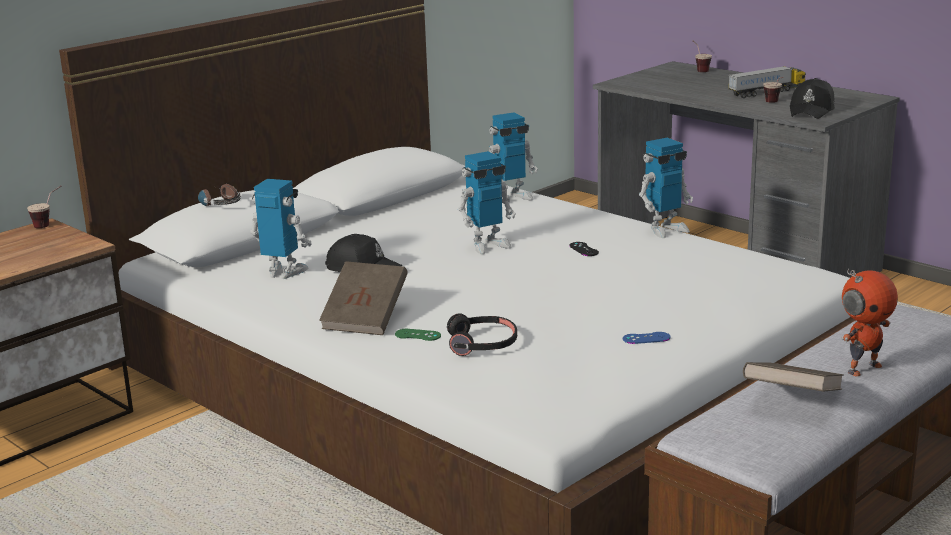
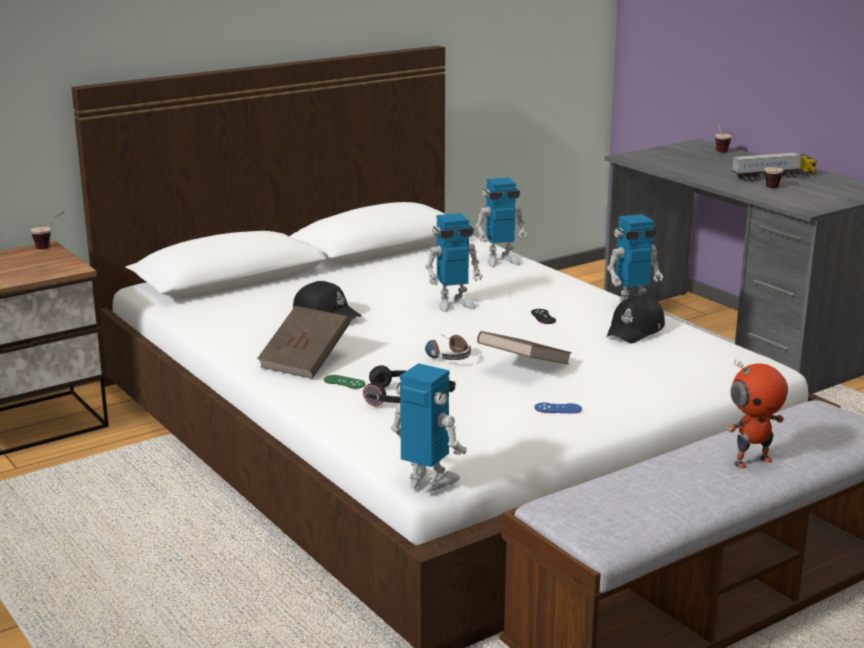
camera: 10 degrees right, 0 degrees up
(218, 202) = (210, 240): headphones -> headphones (445, 355)
(284, 273) = (253, 311): toy robot -> toy robot (428, 482)
(792, 400) = (663, 484): brown book -> brown book (523, 367)
(812, 111) = (808, 199): black cap -> black cap (636, 331)

